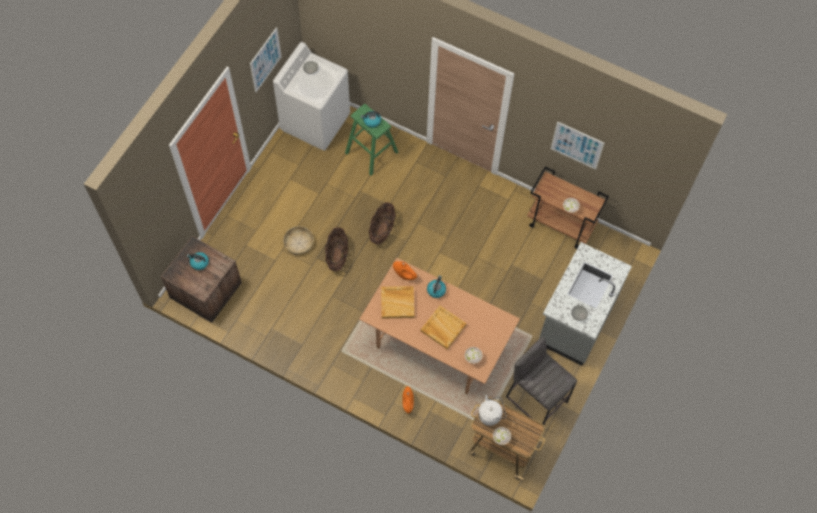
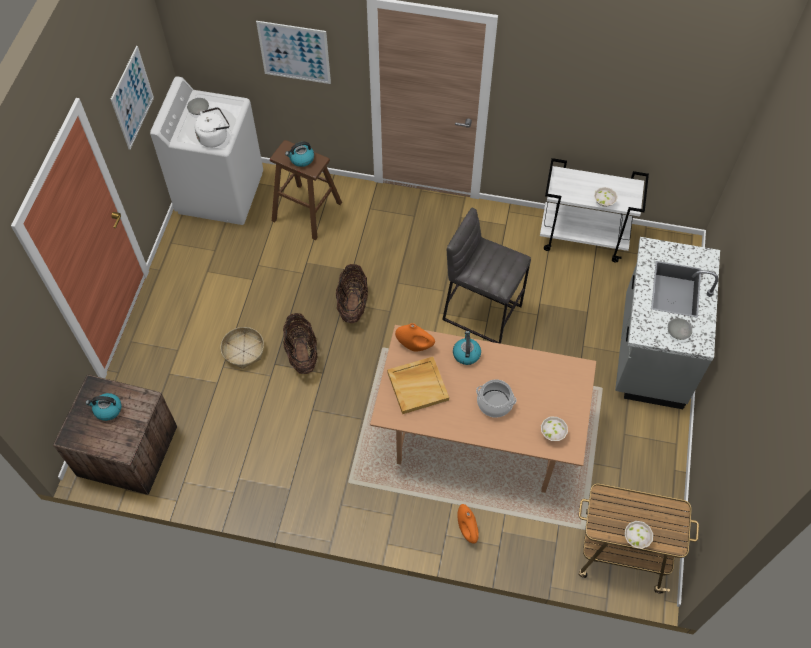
camera: 15 degrees left, 5 degrees down
(371, 152) = (307, 212): green stool -> brown stool
(442, 328) = (494, 403): beige tray -> cooking pot
(491, 414) = (608, 508): white kettle -> white kettle (214, 137)
(536, 398) = (641, 470): grey stool -> grey stool (482, 312)
(561, 225) = (583, 238): brown cart -> white cart
(577, 145) = (598, 107): picture -> picture (294, 52)

